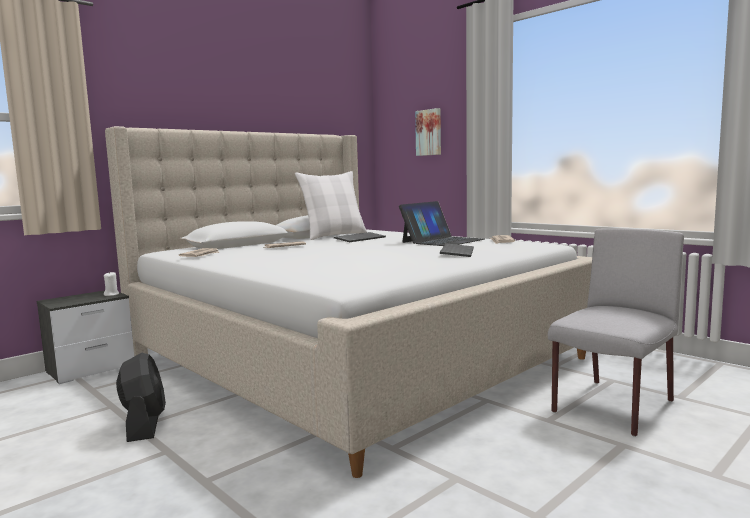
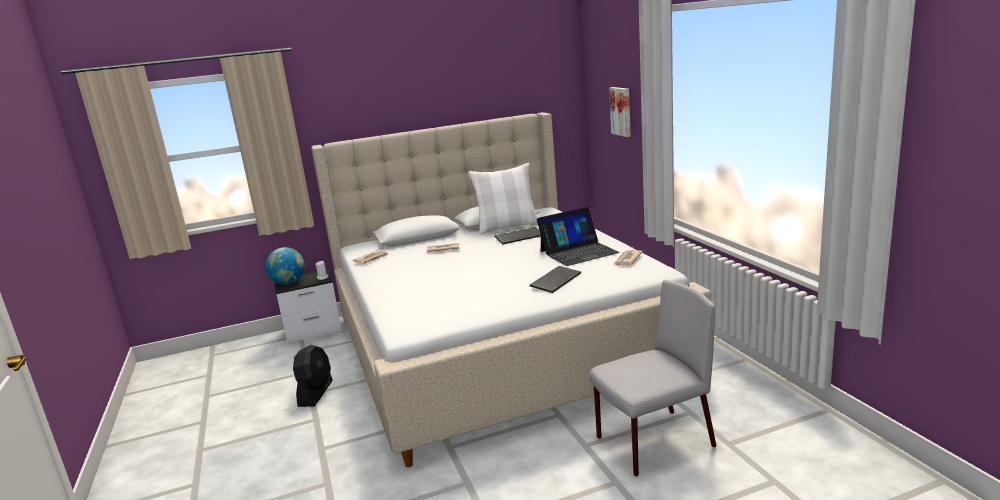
camera: 25 degrees right, 10 degrees up
(63, 301) = (289, 283): none -> globe

